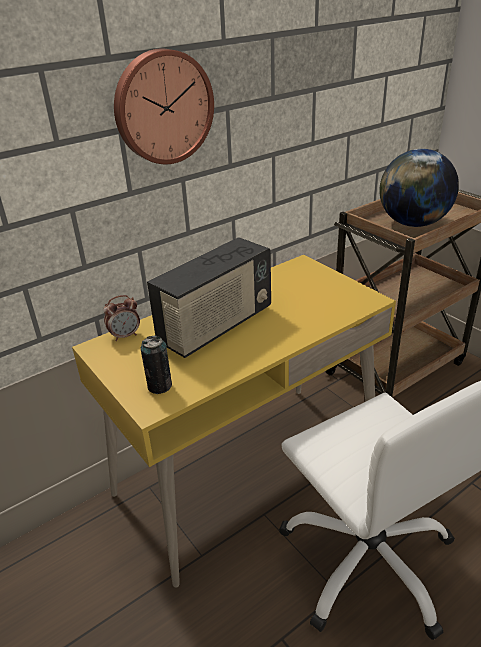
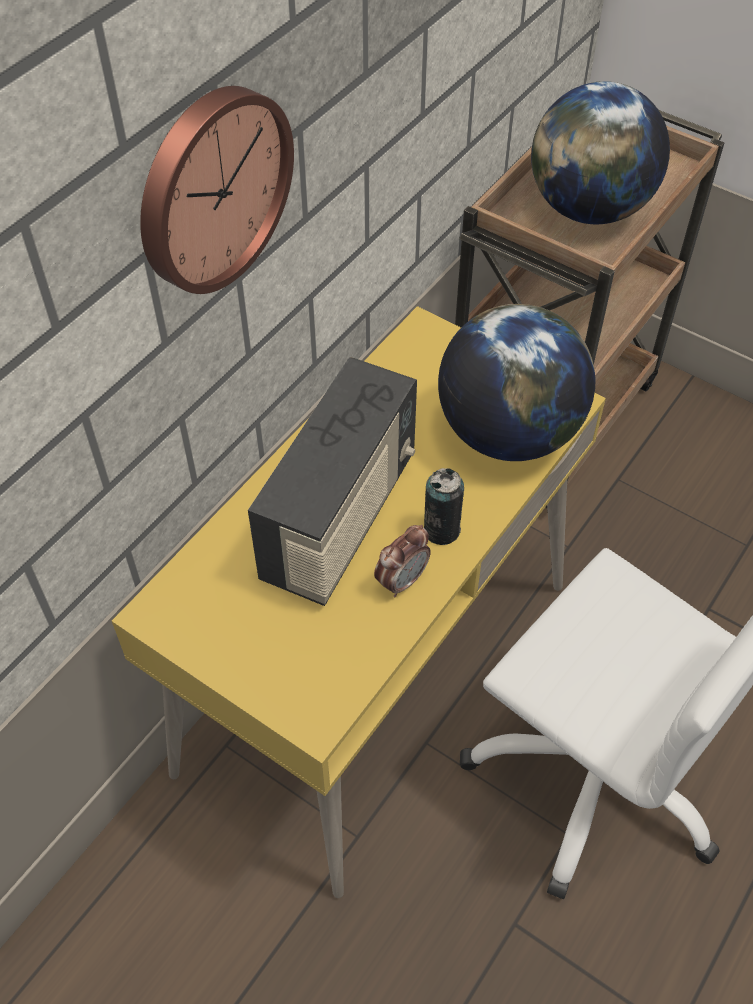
camera: 20 degrees left, 20 degrees up
(125, 335) = (194, 574): alarm clock -> alarm clock (402, 580)
(159, 386) = (308, 671): can -> can (441, 530)
(330, 306) = (508, 433): none -> globe

